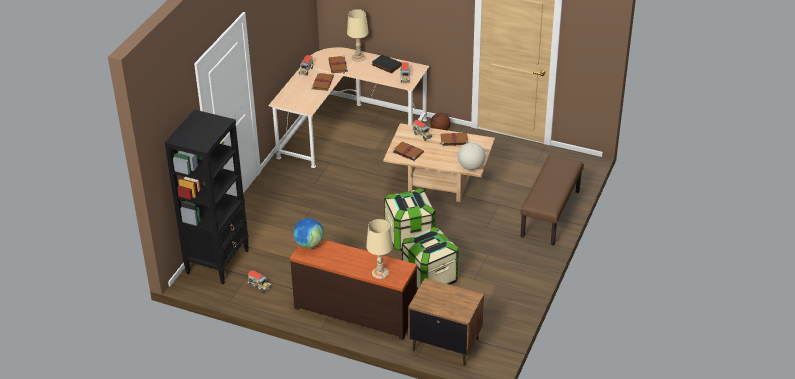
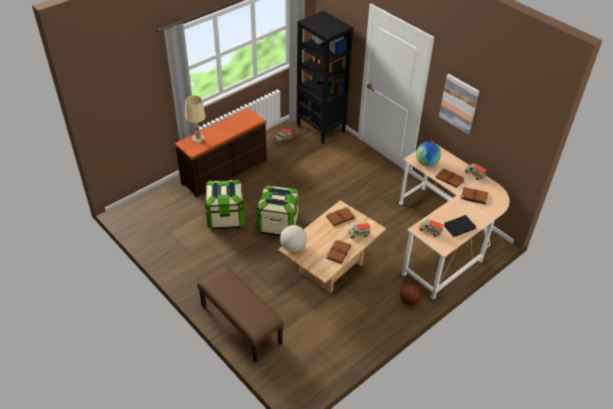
camera: 115 degrees right, 5 degrees up
(272, 38) = (459, 103): none -> picture
(309, 244) = (254, 118): globe -> globe (426, 163)
(358, 57) = (482, 214): beige table lamp -> none
(445, 344) = (158, 200): brown nightstand -> none

